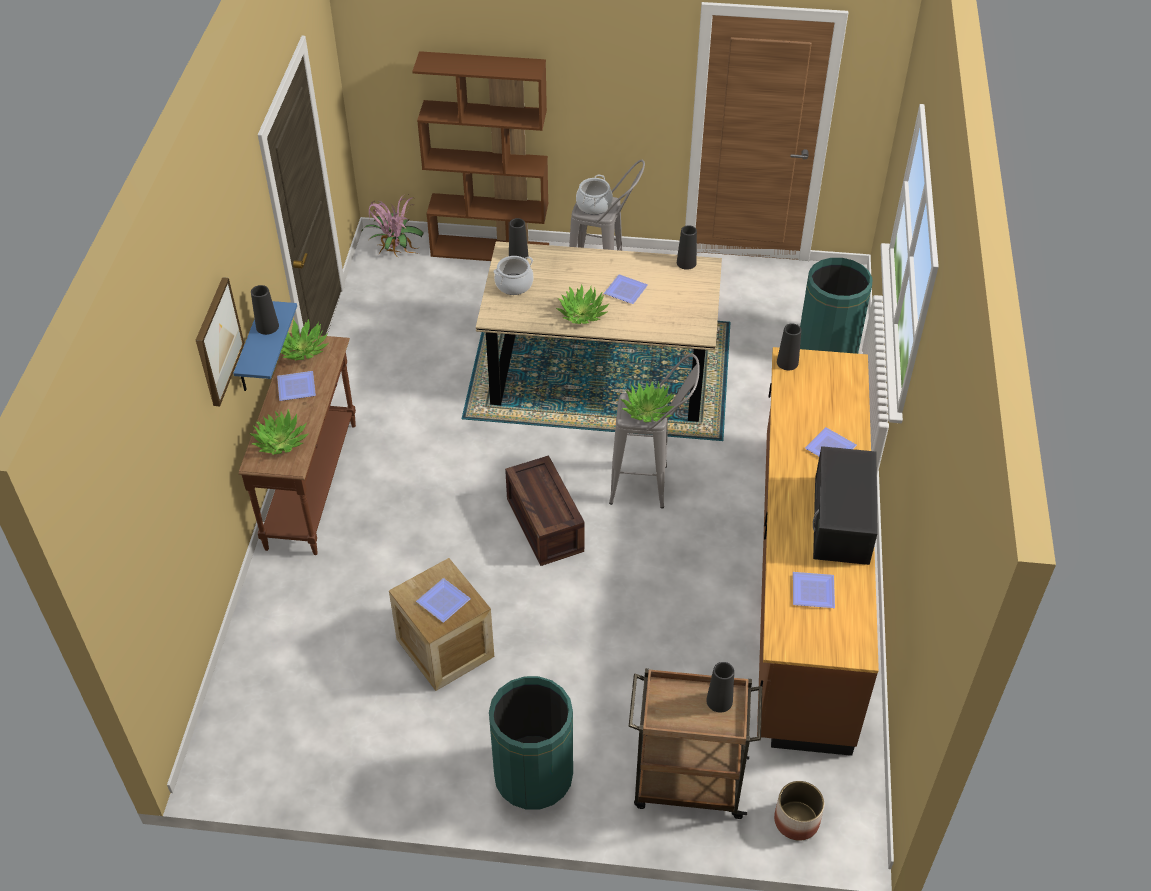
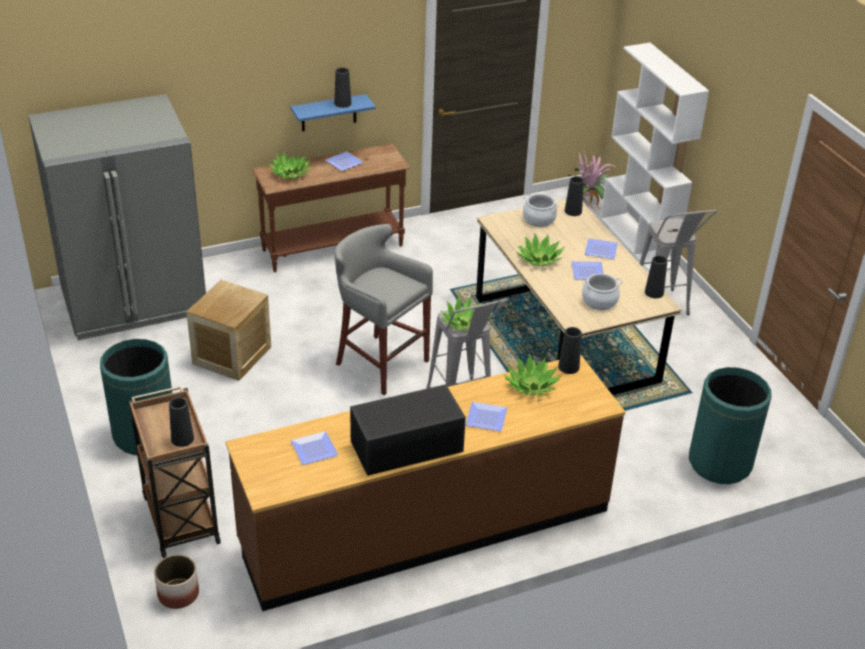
camera: 60 degrees right, 10 degrees down
(217, 341) = (276, 68): picture -> none
(272, 712) = (134, 301): none -> grey fridge
(303, 349) = (381, 153): potted plant -> potted plant (531, 385)
(443, 600) = (227, 305): plate -> plate (602, 250)
(490, 250) = (638, 243): brown bookcase -> white bookcase
(543, 524) = (379, 362): crate -> grey stool
(594, 205) = (672, 228): cooking pot -> cooking pot (599, 301)

